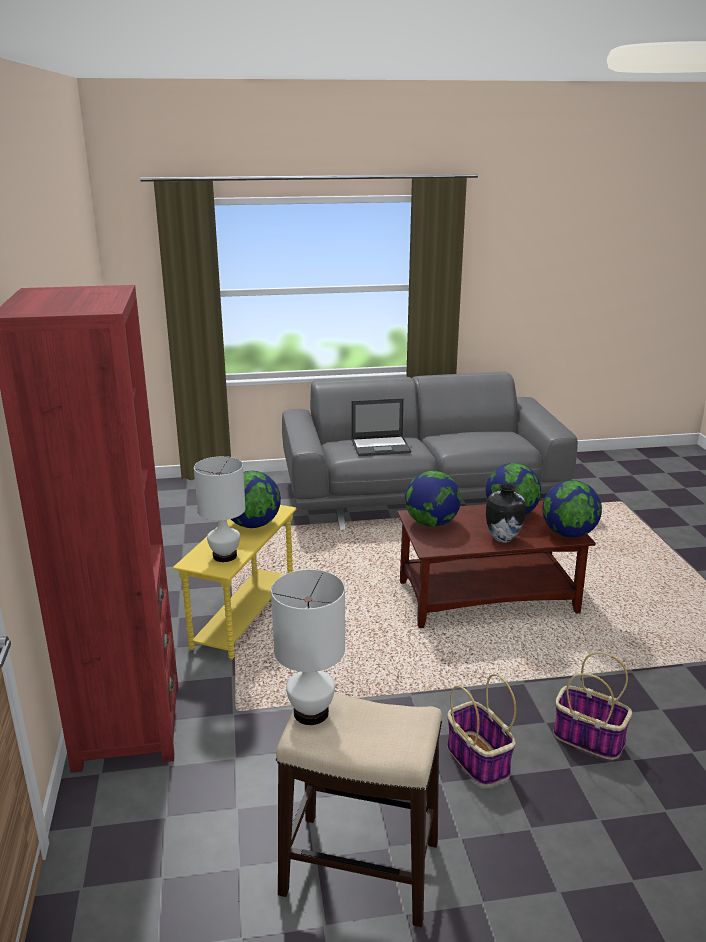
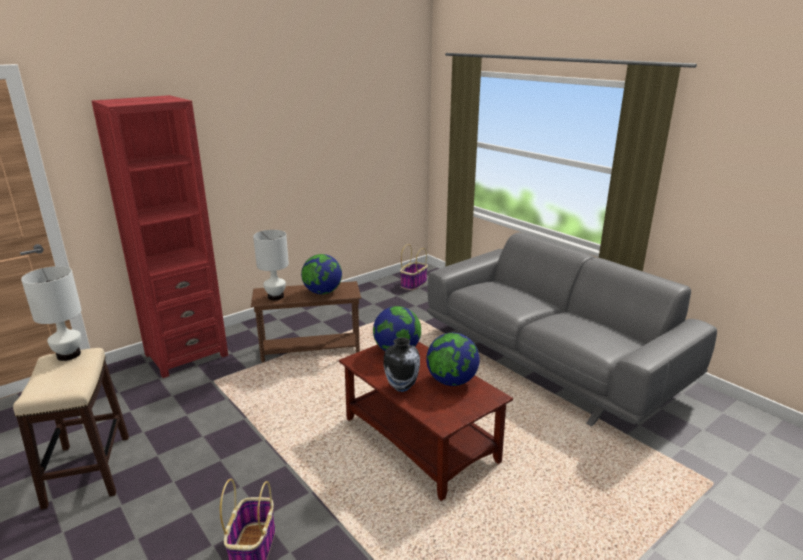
camera: 60 degrees right, 0 degrees up
(243, 616) = (310, 349): yellow side table -> brown side table
(381, 446) = (501, 297): laptop -> none
(476, 759) = (204, 491): basket -> basket (413, 284)
(568, 534) = (444, 418): globe -> none

